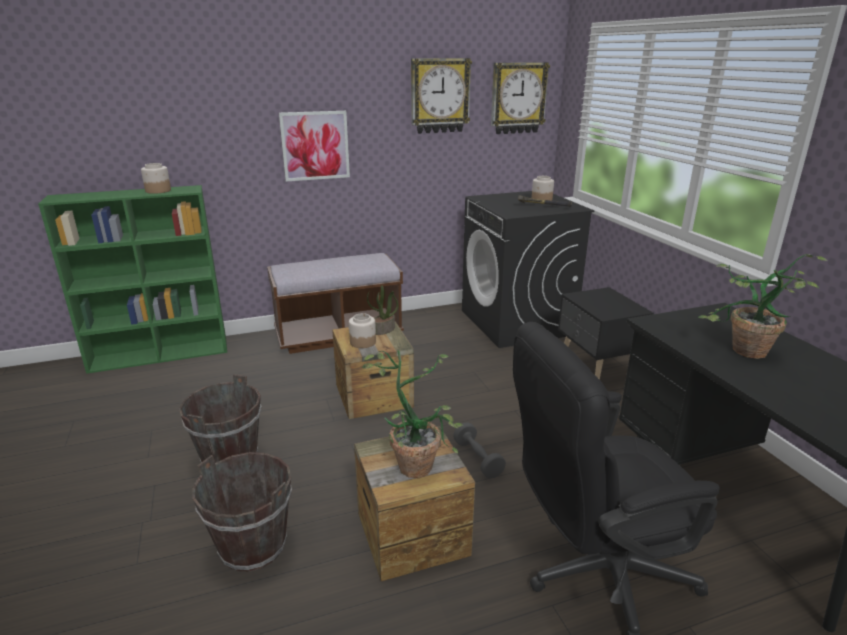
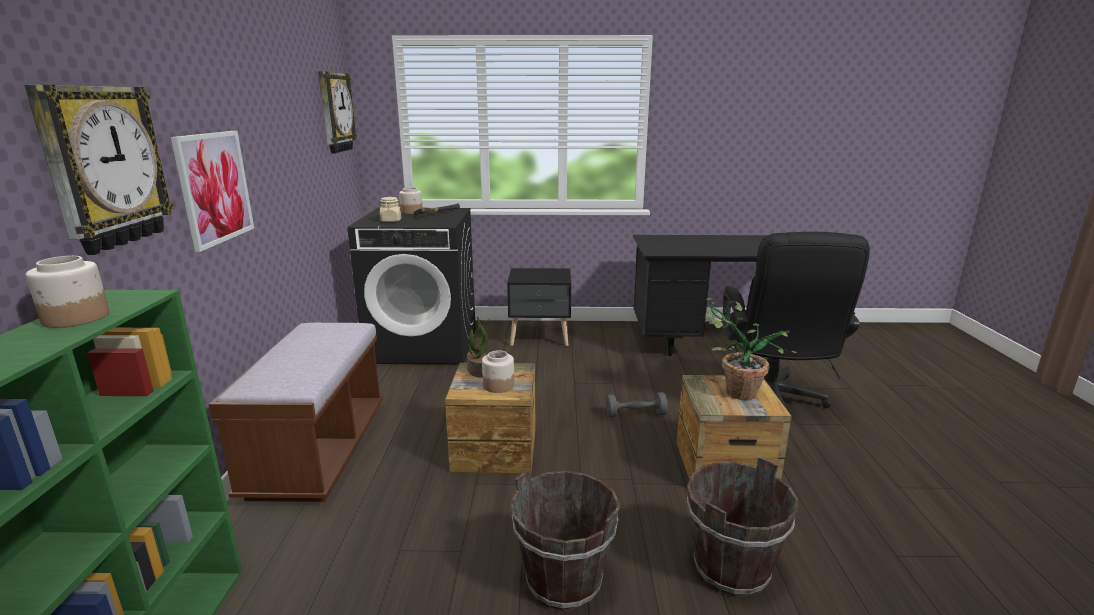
camera: 70 degrees left, 5 degrees down
(439, 96) = (294, 109): wall clock -> wall clock (103, 167)
(500, 201) = (391, 220): none -> beige jar
(744, 353) = (708, 246): potted plant -> none

